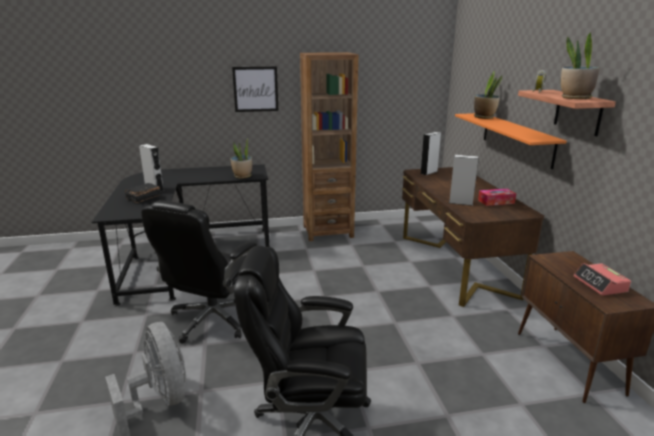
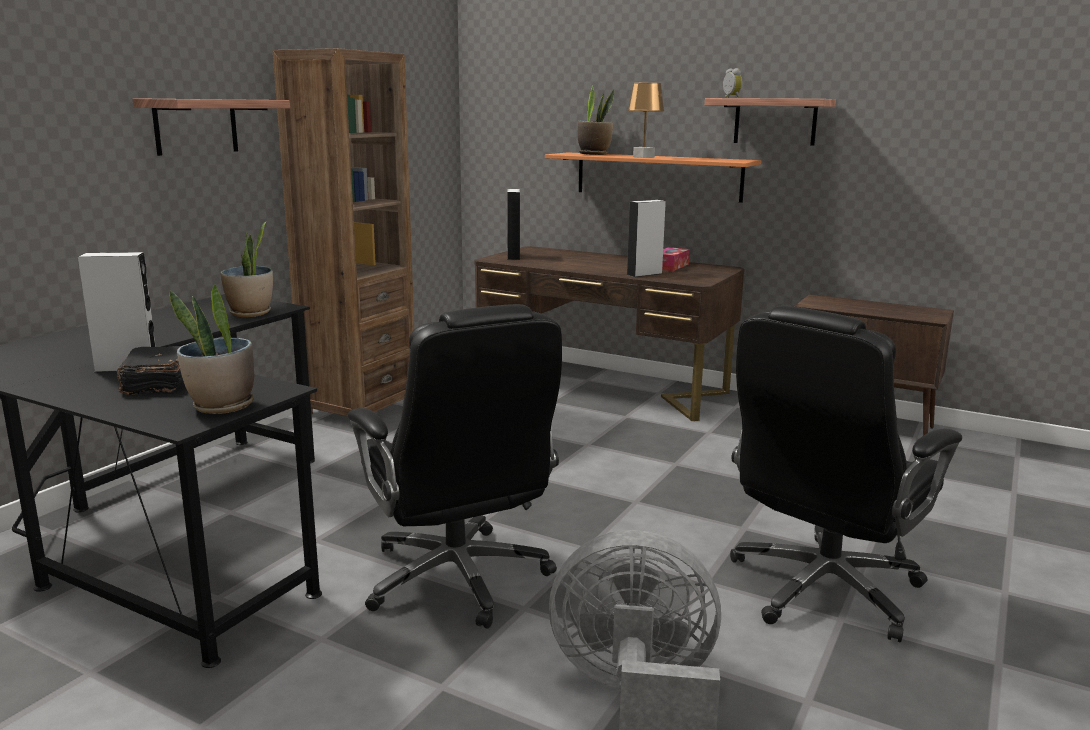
camera: 50 degrees left, 5 degrees down
(255, 89) = (196, 126): picture -> shelf
(496, 125) = (643, 157): none -> brown table lamp
(575, 98) = (798, 98): potted plant -> potted plant (222, 406)
(600, 284) = (891, 309): alarm clock -> none

